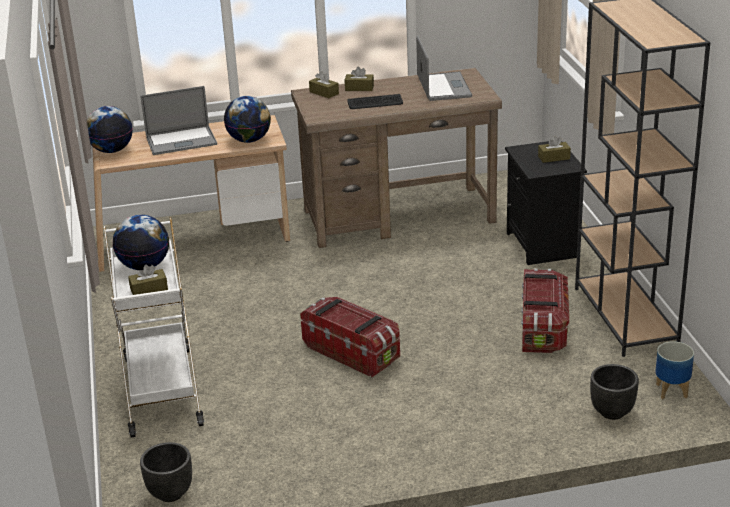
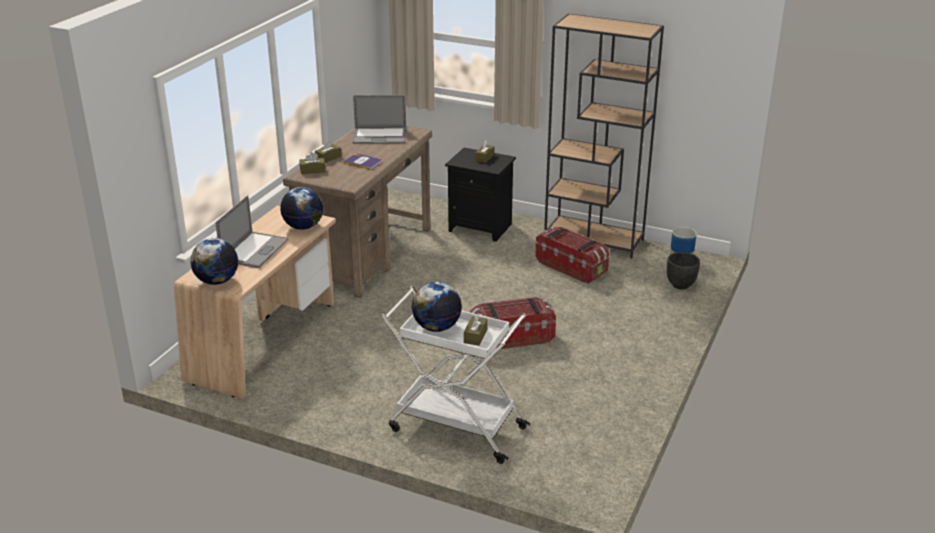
camera: 55 degrees left, 0 degrees up
(170, 494) = (590, 470): black planter -> none
(375, 103) = (362, 162): keyboard -> book
(443, 87) = (379, 136): laptop -> laptop turned 150 degrees clockwise

